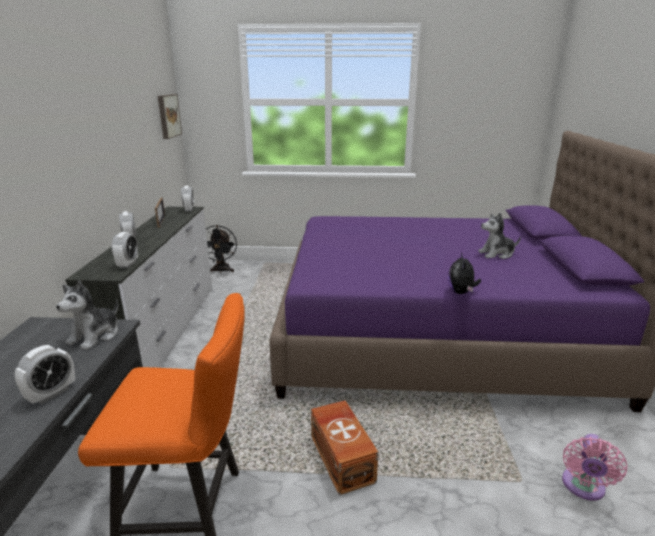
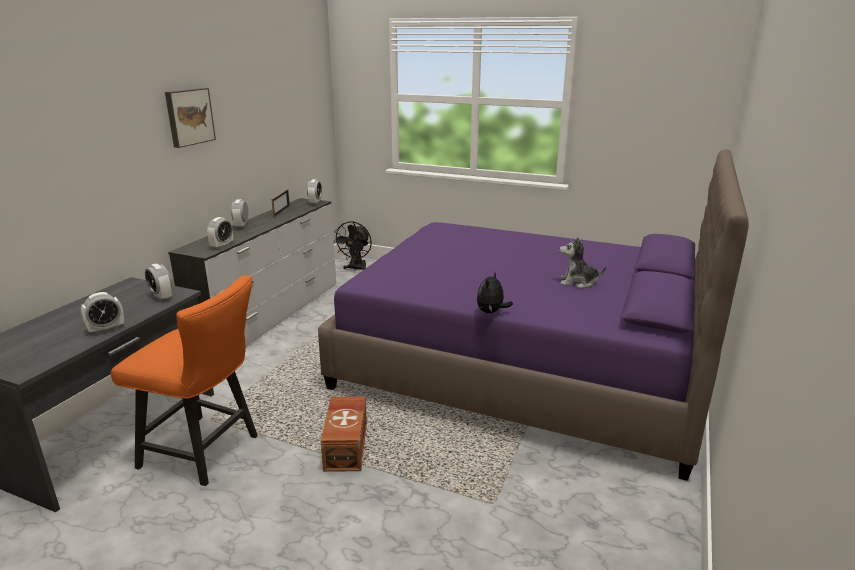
camera: 20 degrees right, 0 degrees up
(95, 336) = (161, 297): plush toy -> alarm clock
(168, 116) = (315, 109): picture -> picture (189, 117)
(583, 487) = (550, 524): pink fan -> none

